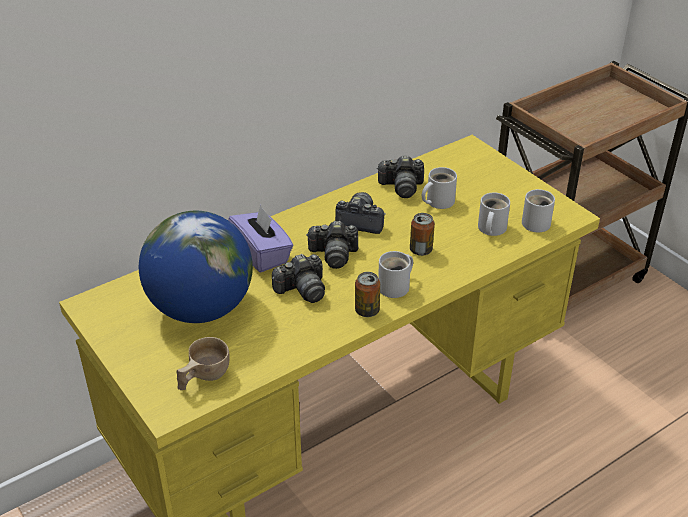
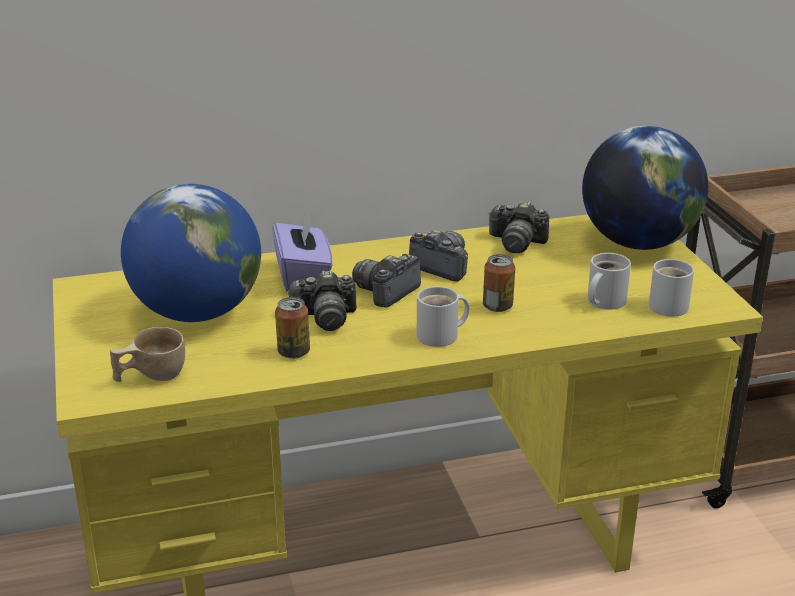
camera: 20 degrees right, 10 degrees down
(334, 255) = (387, 292): camera -> camera turned 105 degrees clockwise
(367, 311) = (388, 352): can -> can (293, 352)
(437, 201) = (553, 263): white mug -> none
(486, 169) = (638, 243): none -> globe

